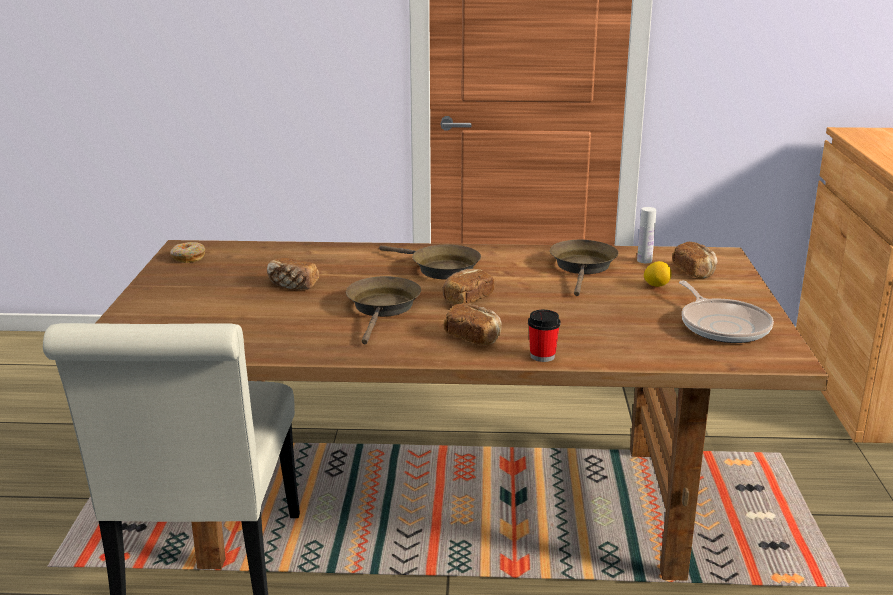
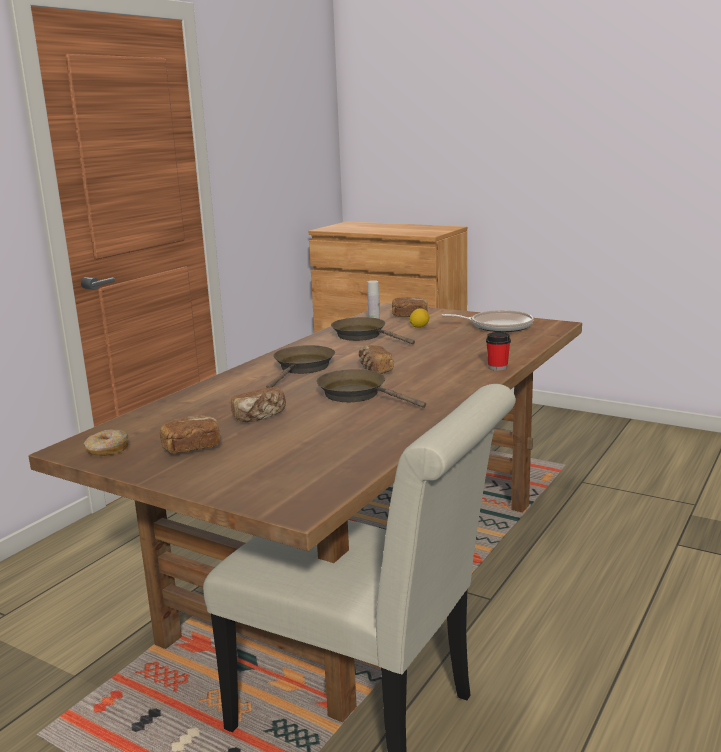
camera: 60 degrees left, 5 degrees down
(440, 268) = (302, 368): brown frying pan -> brown frying pan turned 45 degrees counterclockwise
(473, 337) = (446, 378): bread -> bread (192, 448)

